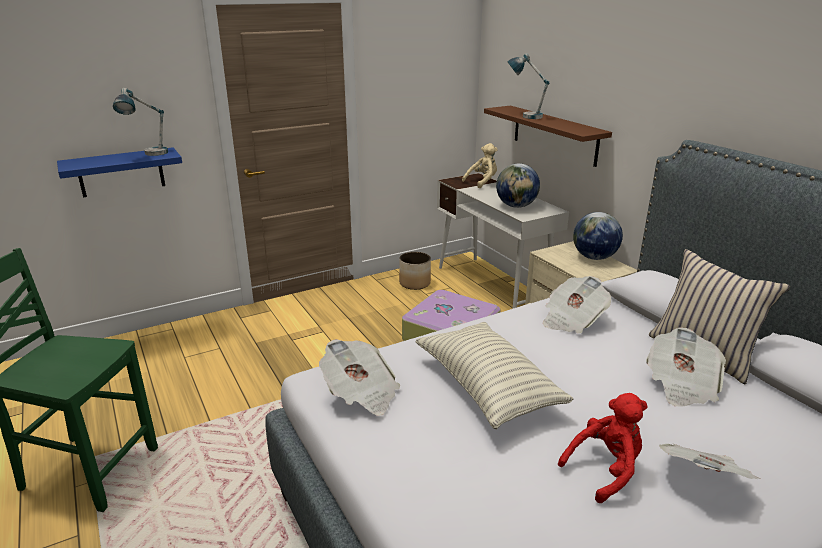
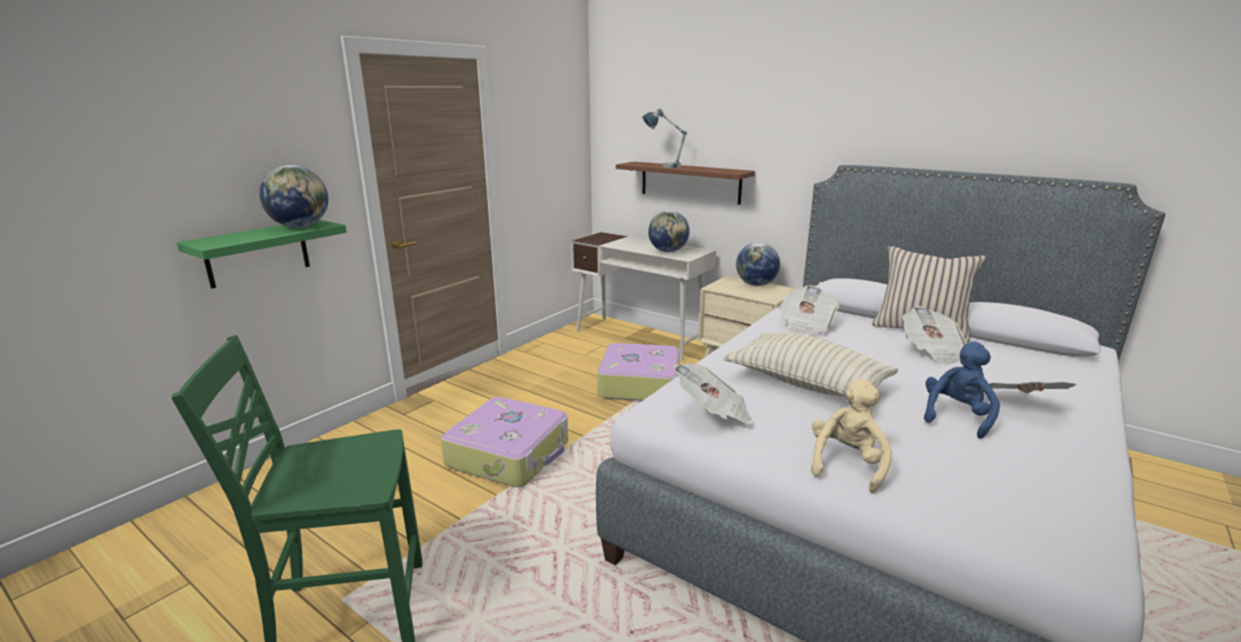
camera: 25 degrees left, 5 degrees down
(121, 172) = (257, 253): blue shelf -> green shelf
(148, 155) = (300, 227): table lamp -> globe
(288, 375) = (510, 454): none -> suitcase
(415, 283) = (565, 348): planter -> none
(482, 182) = (614, 238): beige plush toy -> beige plush toy (847, 464)
(605, 469) = (956, 416): red plush toy -> blue plush toy

